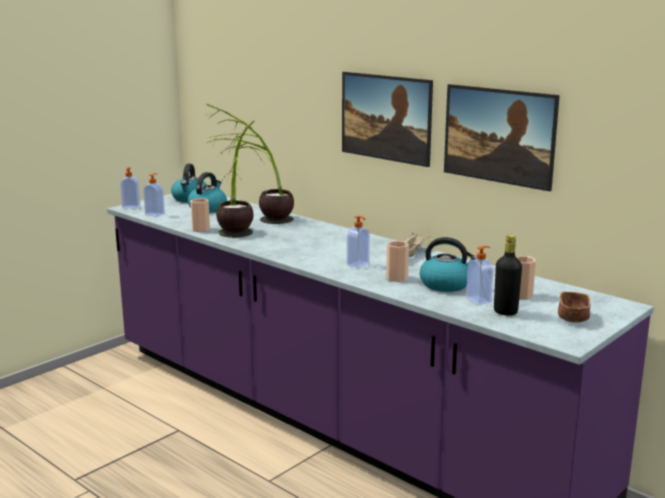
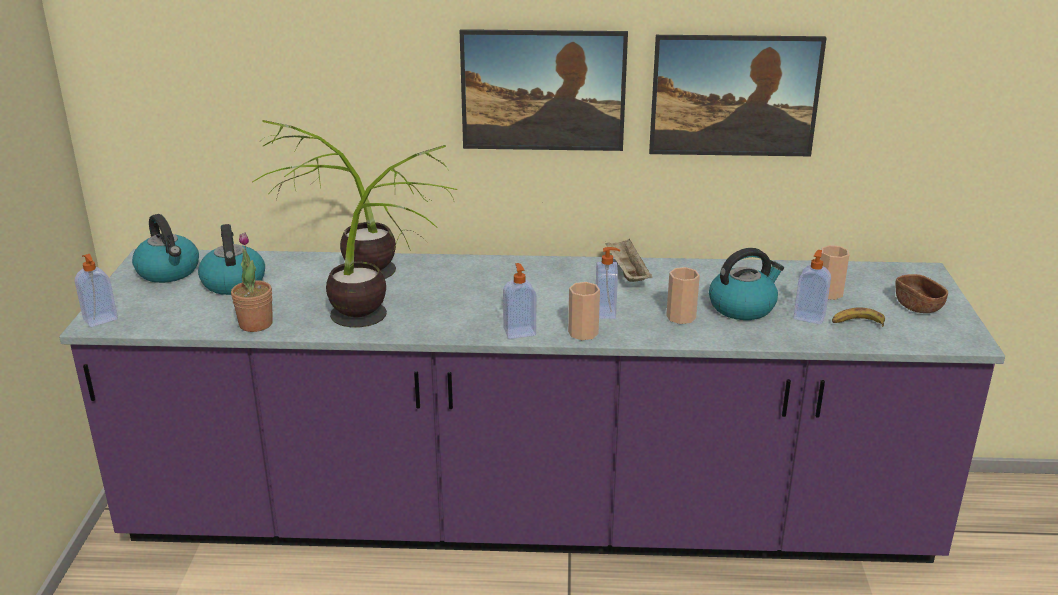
camera: 40 degrees left, 10 degrees up
(155, 214) = (172, 321): soap dispenser -> soap dispenser (519, 332)
(185, 224) = (256, 324): none -> potted plant
(200, 229) = (299, 326): cup -> cup (583, 333)
(505, 312) = (857, 323): black bottle -> banana

